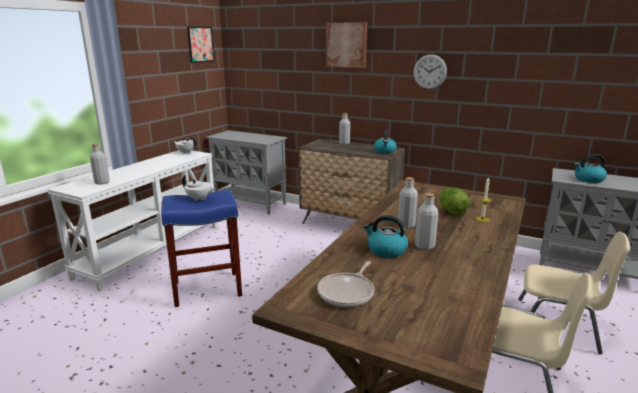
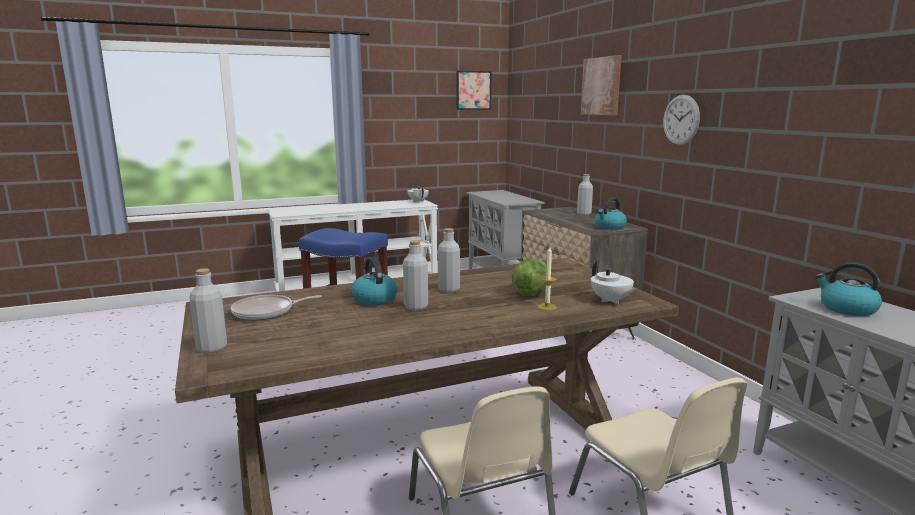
camera: 40 degrees right, 5 degrees down
(102, 182) = (306, 210): grey bottle -> grey bottle (211, 348)
(199, 199) = (343, 234): white teapot -> white teapot (610, 301)

